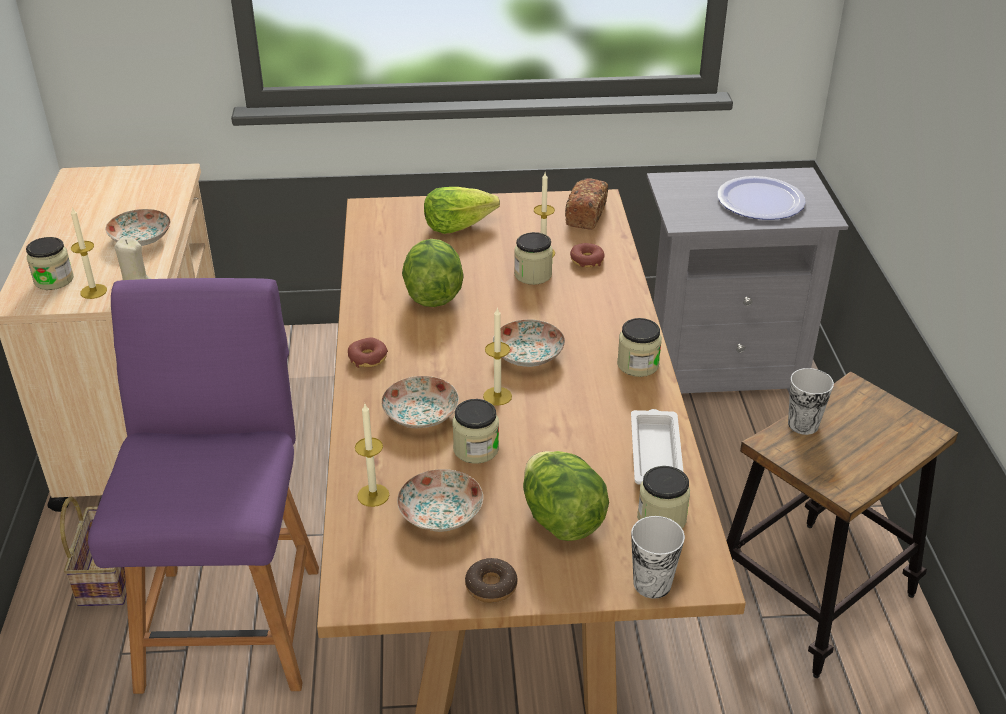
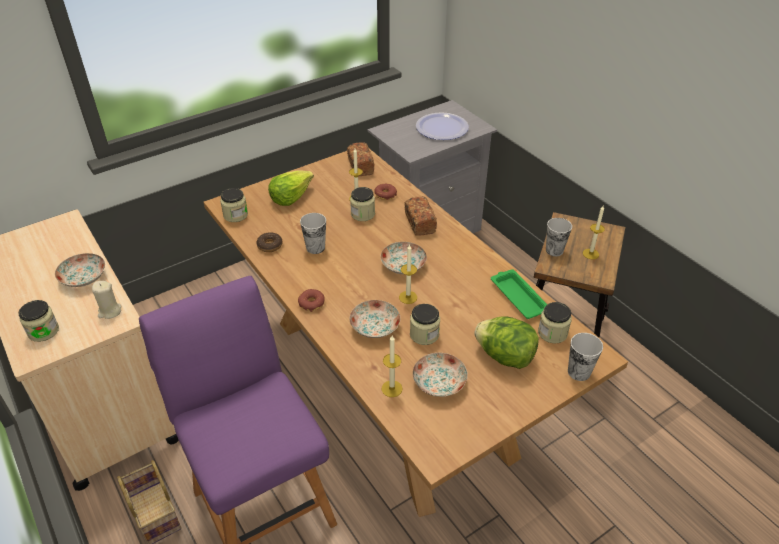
camera: 30 degrees left, 5 degrees up
(93, 291) = (83, 328): candle -> candle (590, 254)
(433, 295) = (315, 248): lettuce -> cup
(491, 586) = (503, 412): donut -> donut (270, 245)
(601, 310) = (419, 223): none -> bread
(638, 364) = (466, 248): jar -> jar (235, 215)
(655, 452) = (518, 296): white tray -> green tray

